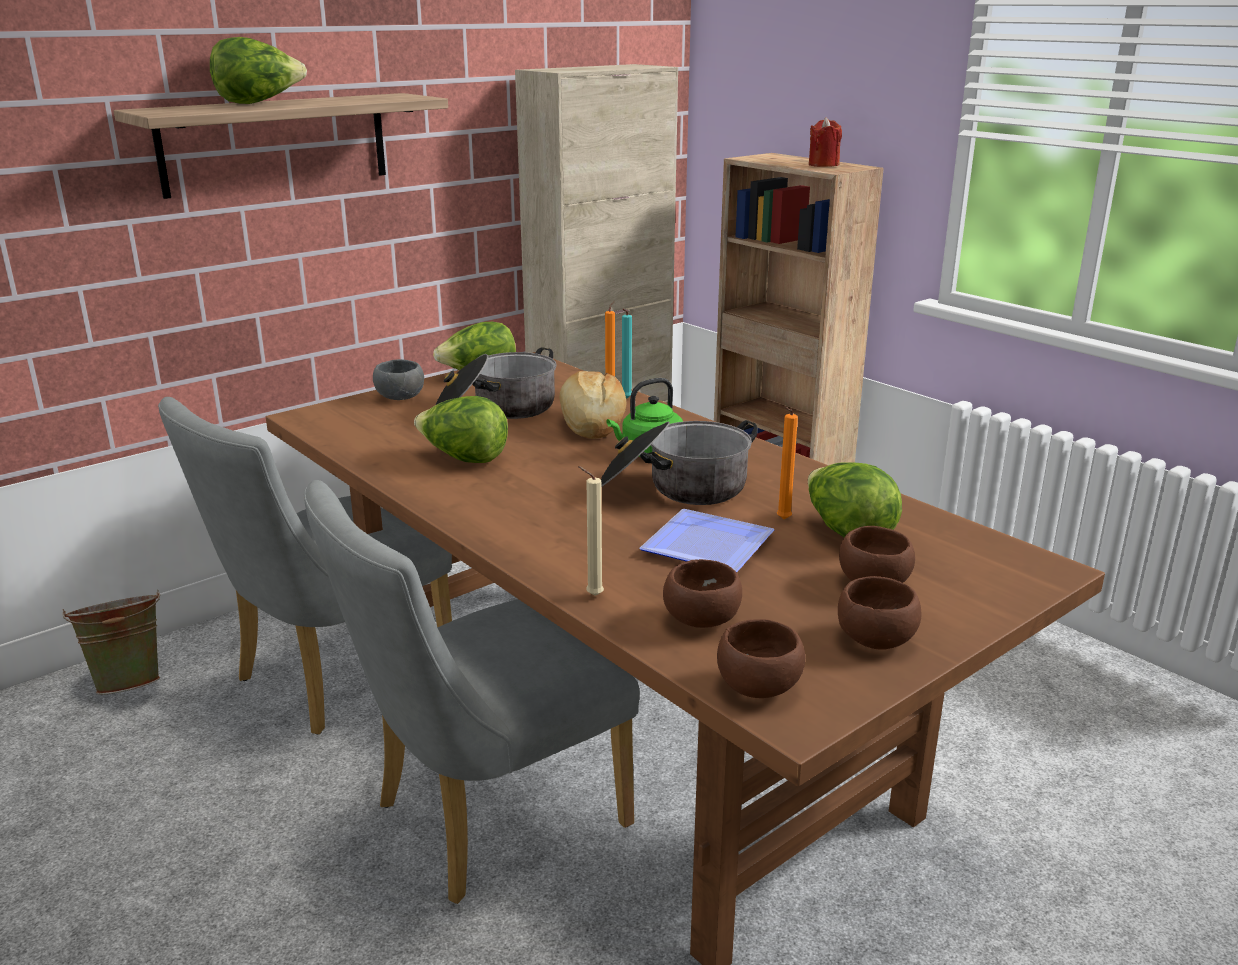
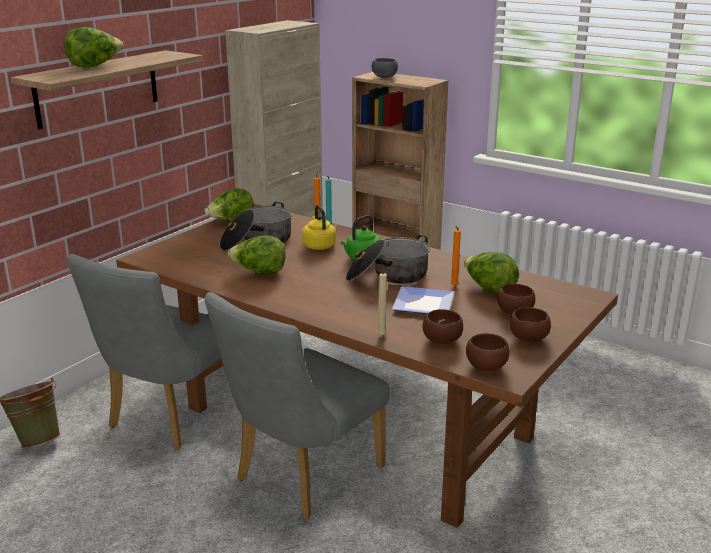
camera: 15 degrees left, 0 degrees up
(399, 398) = (192, 240): grey bowl -> grey bowl (384, 77)
(590, 425) = (318, 245): bread -> yellow kettle
(823, 165) = (414, 80): red candle -> none

